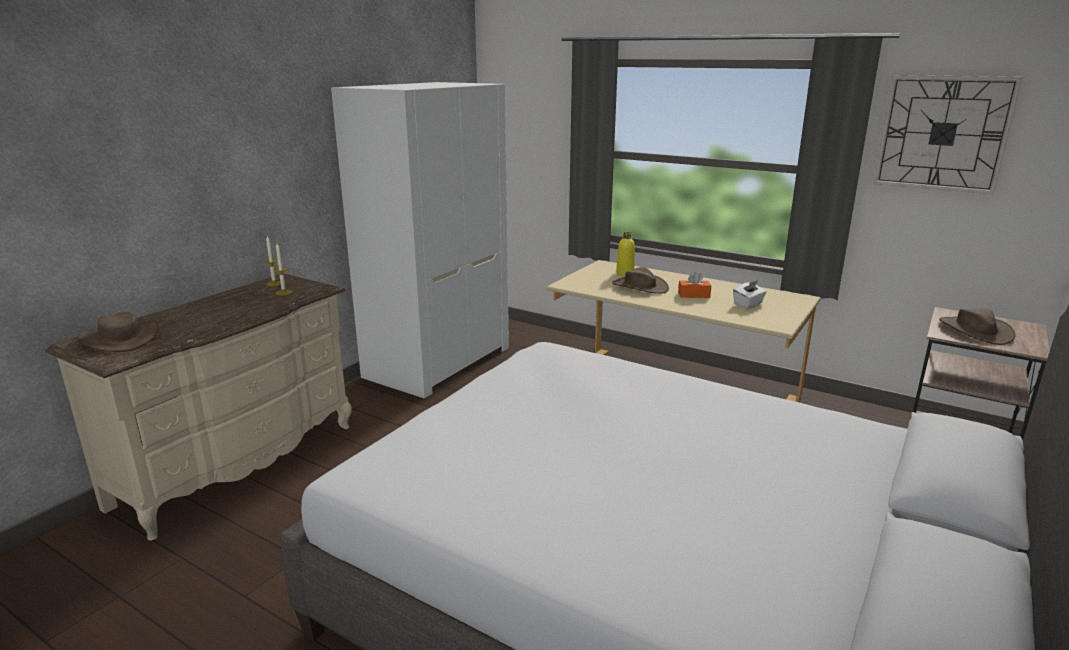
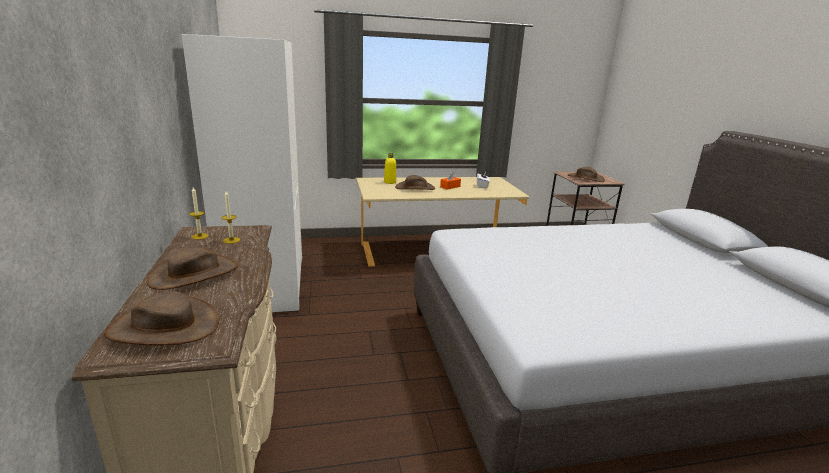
camera: 45 degrees left, 0 degrees up
(207, 310) = (194, 274): none -> brown hat
(943, 133) = (547, 80): wall clock -> none

